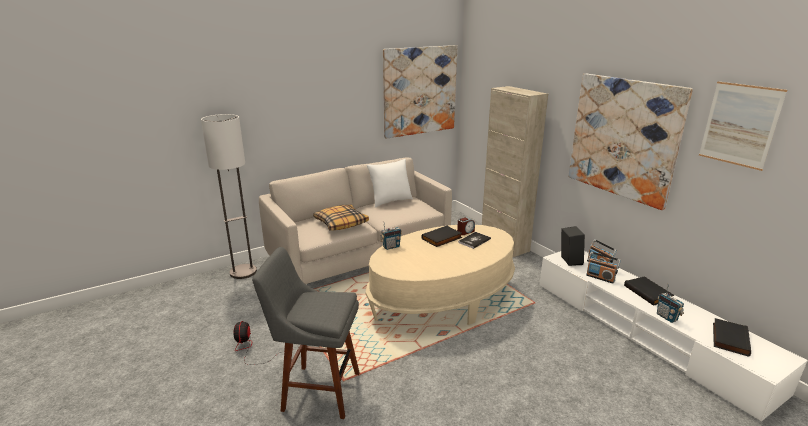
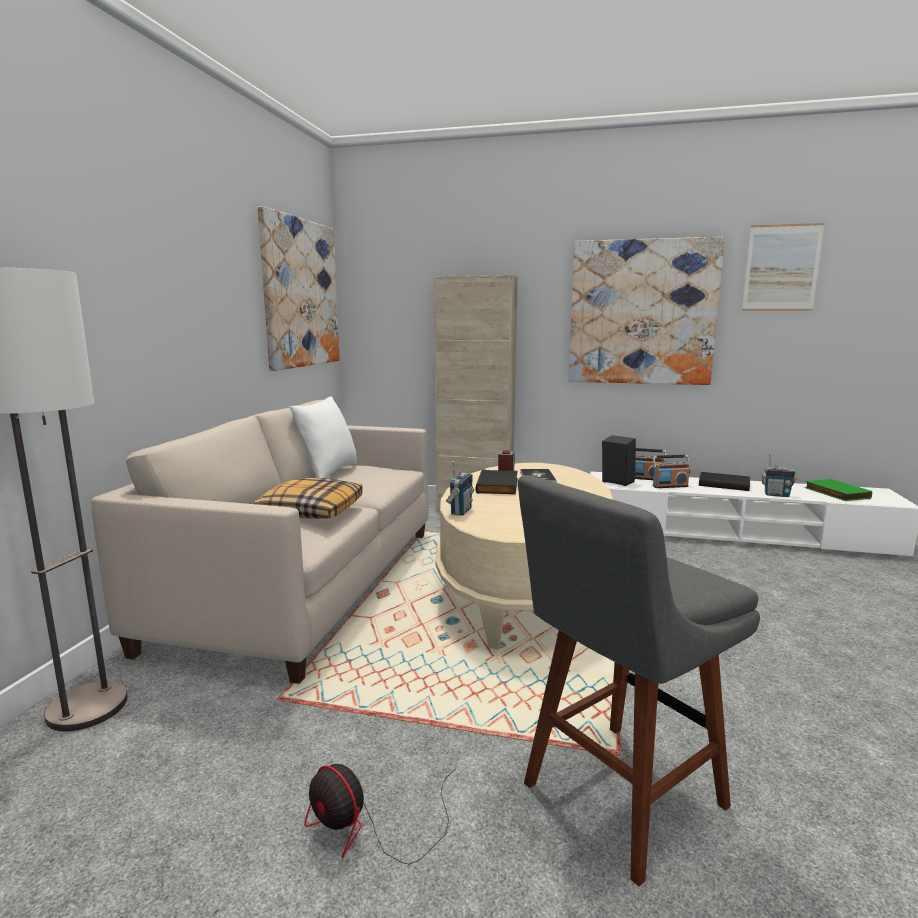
camera: 45 degrees left, 10 degrees down
(728, 338) = (835, 493): black book -> green book

